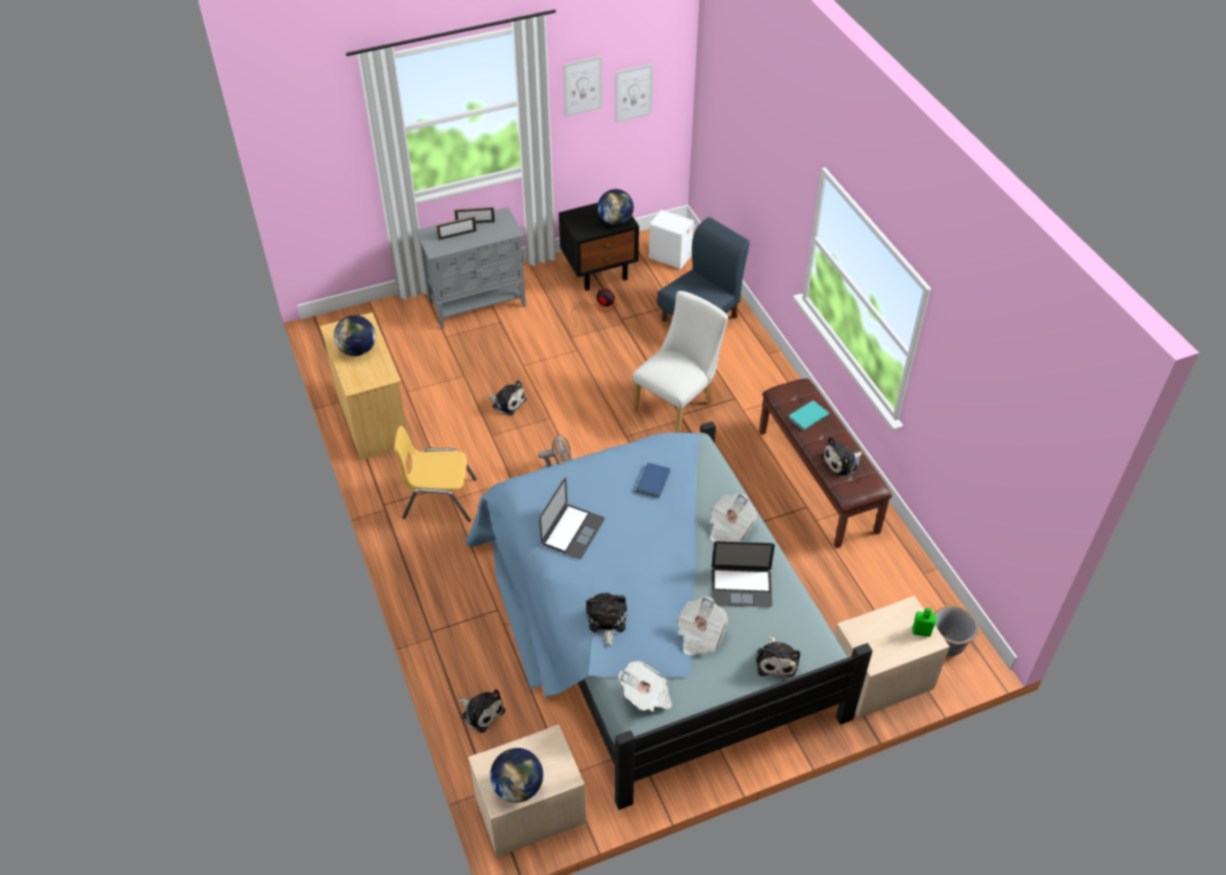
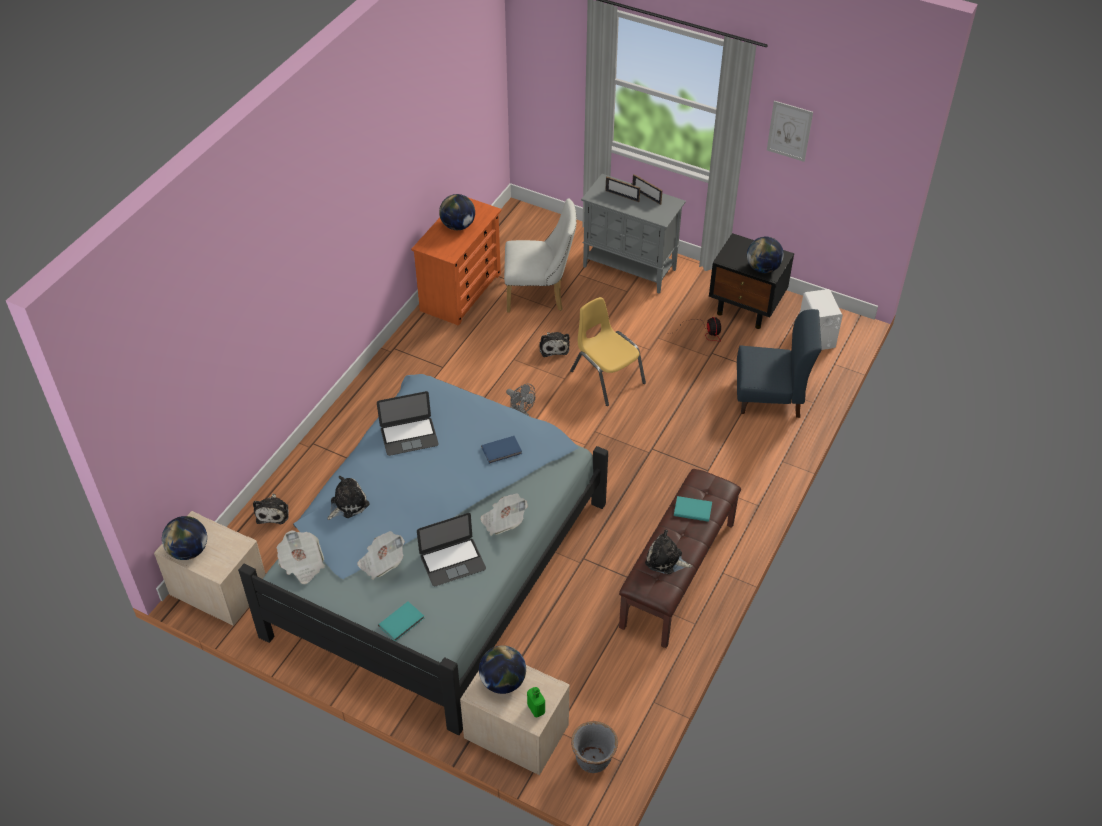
camera: 50 degrees right, 0 degrees up
(372, 419) = (461, 292): beige dresser -> orange dresser
(439, 499) = (427, 371): yellow chair -> yellow chair (607, 377)
(633, 93) = (839, 164): picture -> none
(678, 404) = (661, 440): white chair -> white chair (540, 295)
(741, 587) = (452, 561): laptop -> laptop turned 75 degrees counterclockwise
(776, 660) = (402, 622): plush toy -> turquoise book
(876, 636) = (503, 682): none -> globe

